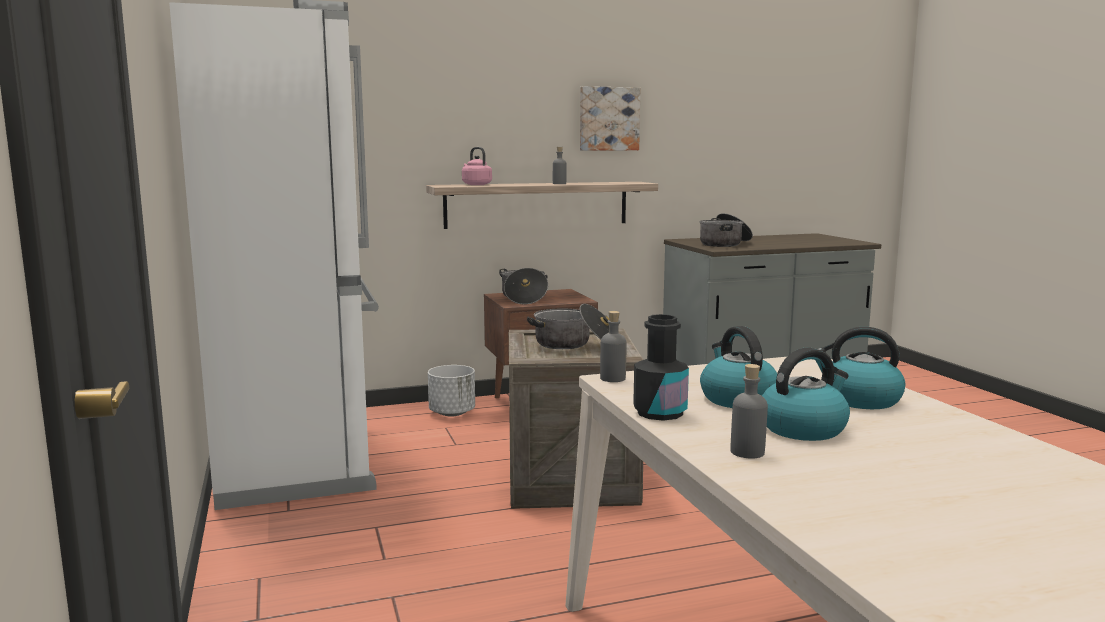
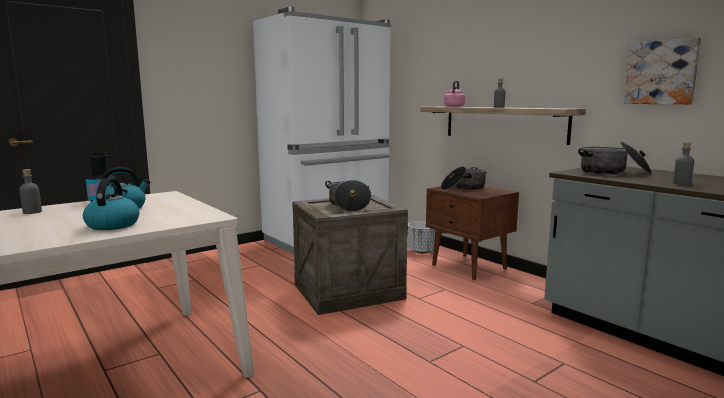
camera: 70 degrees right, 0 degrees up
(608, 119) = (561, 53): picture -> picture (661, 72)
(612, 378) = (168, 194): grey bottle -> grey bottle (681, 183)
(803, 428) = (63, 217): kettle -> none

